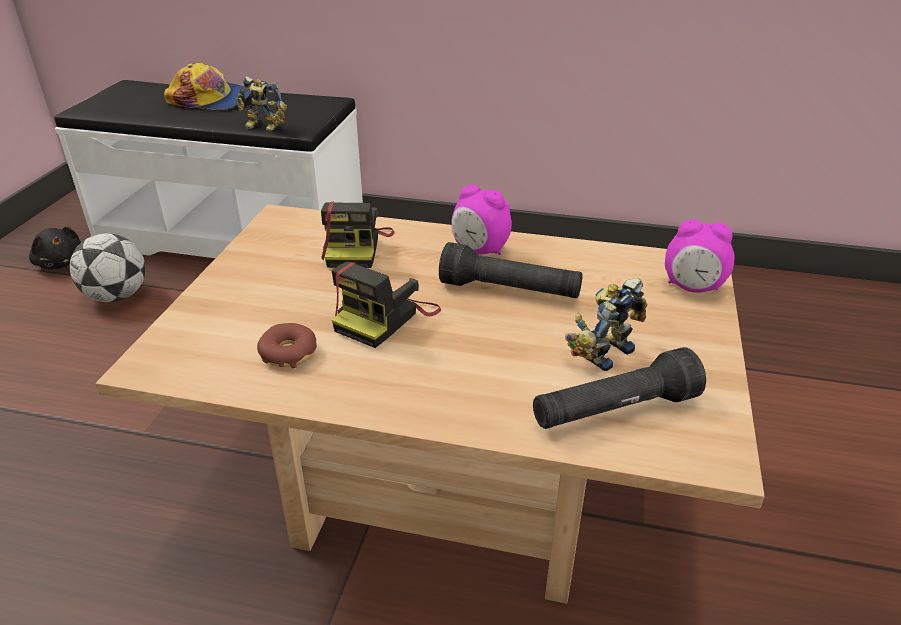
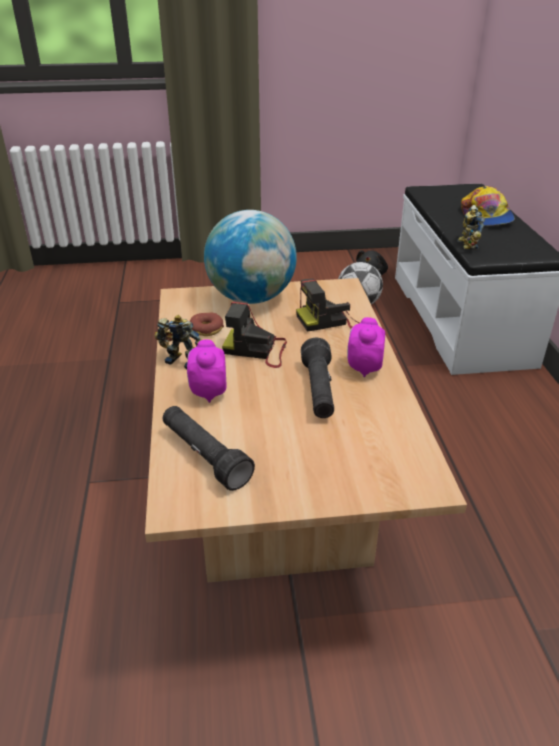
camera: 70 degrees right, 0 degrees up
(234, 293) = (251, 298): none -> globe
(602, 352) = (268, 443): toy robot -> toy robot (184, 359)
(692, 288) = (387, 483): alarm clock -> alarm clock (208, 392)

